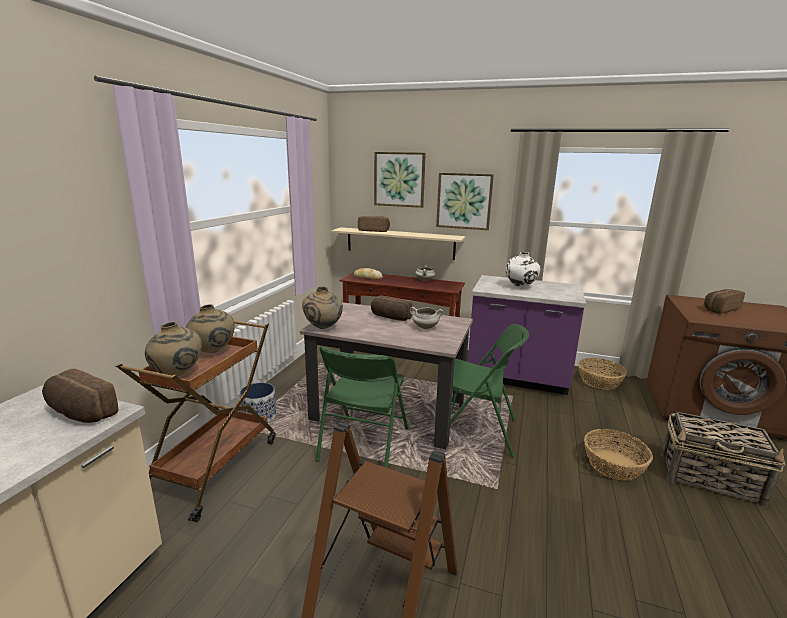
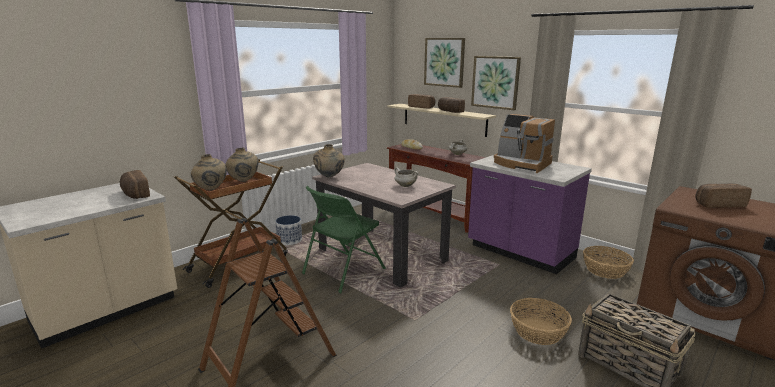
camera: 25 degrees right, 0 degrees up
(390, 317) = (388, 176): bread -> bread (449, 111)
(475, 431) = (438, 281): green chair -> none
(520, 287) = (521, 164): white vase -> coffee machine

